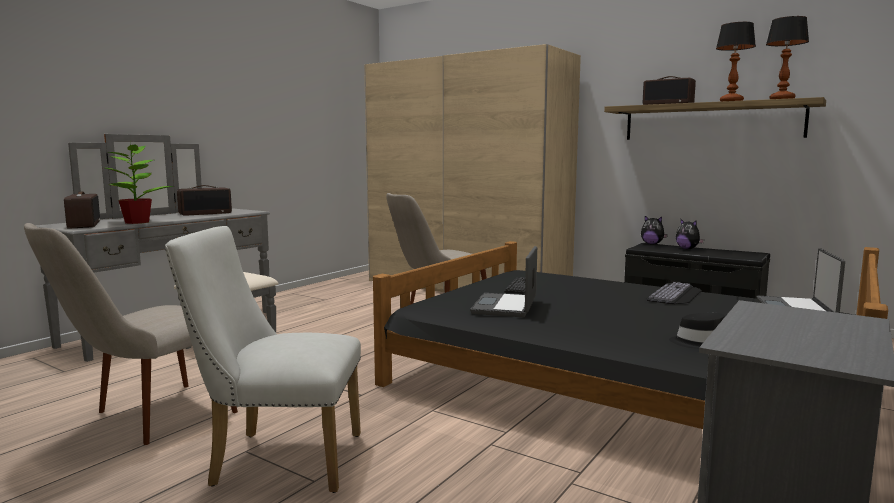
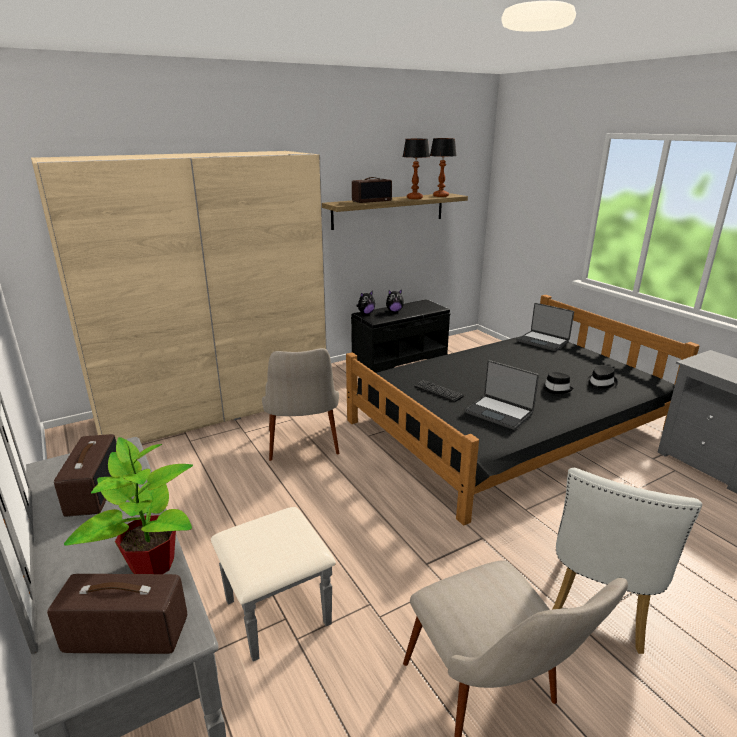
camera: 65 degrees left, 15 degrees up
(626, 323) = (556, 389): none -> black hat
(676, 295) = (494, 355): keyboard -> none

